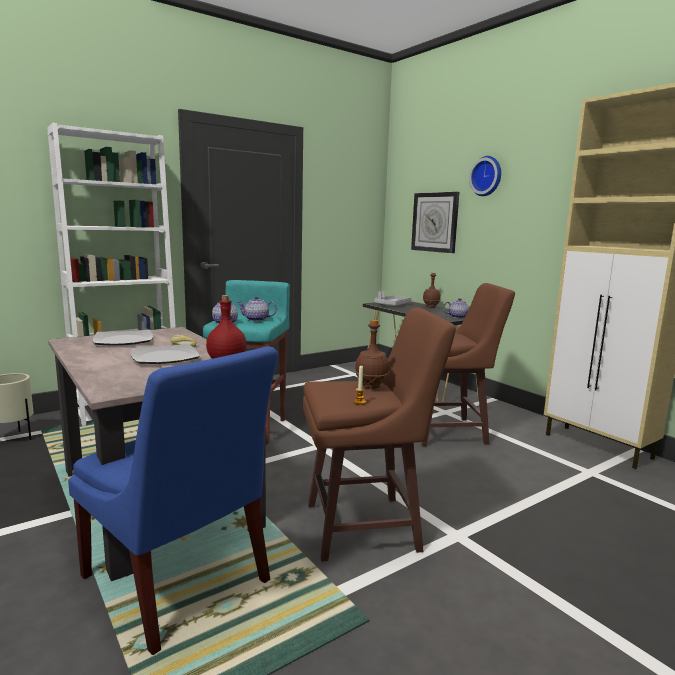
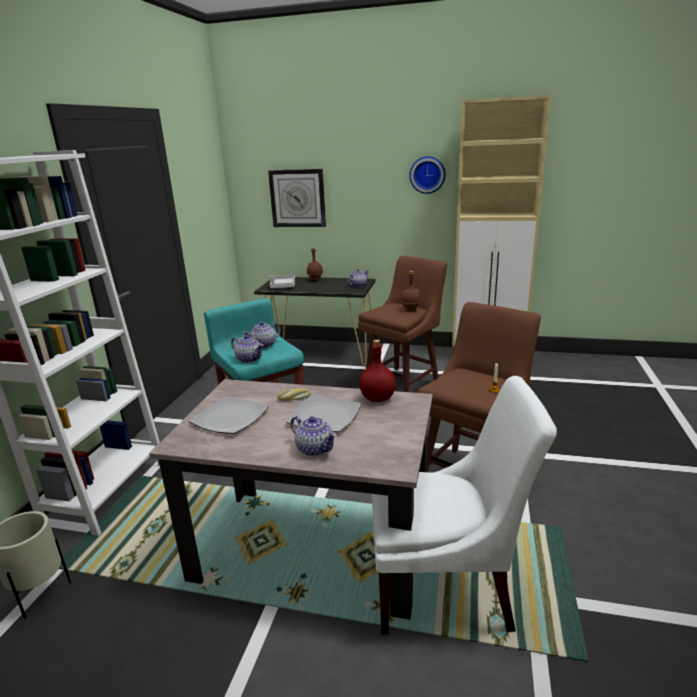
camera: 40 degrees left, 10 degrees up
(107, 366) = (314, 448): none -> teapot
(178, 584) = (447, 586): blue chair -> white chair
(371, 387) = (469, 375): brown bottle -> brown bottle (410, 310)
(487, 176) = (352, 154): wall clock -> wall clock (427, 174)

